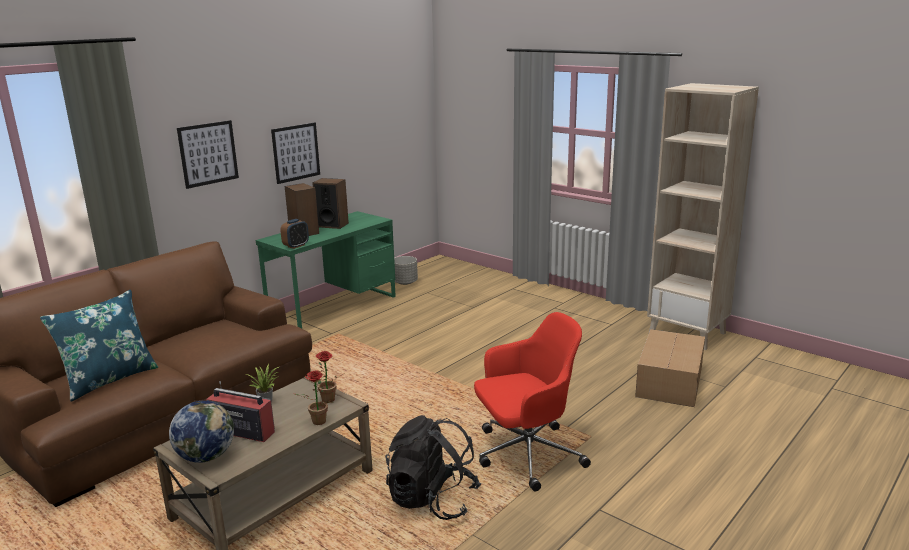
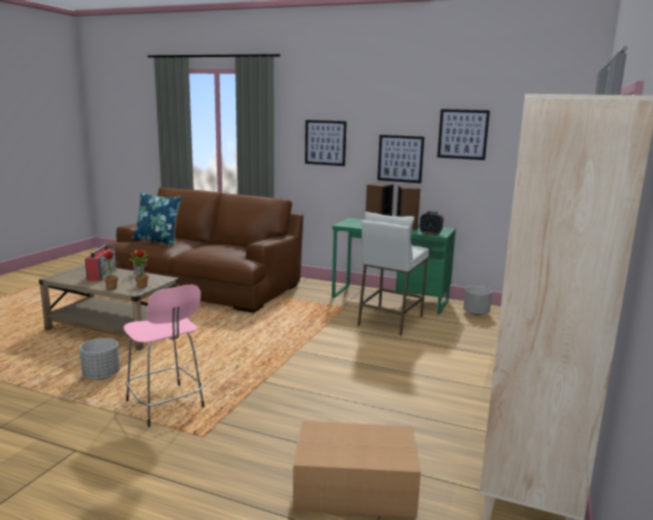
camera: 70 degrees right, 5 degrees down
(206, 456) = (74, 273): globe -> none
(296, 246) = (344, 225): alarm clock -> alarm clock (430, 234)
(347, 113) = (462, 134): none -> picture
(393, 319) = (390, 321): none -> white stool
(432, 500) = (101, 376): black backpack -> grey planter
(526, 455) = (166, 406): red office chair -> pink stool

